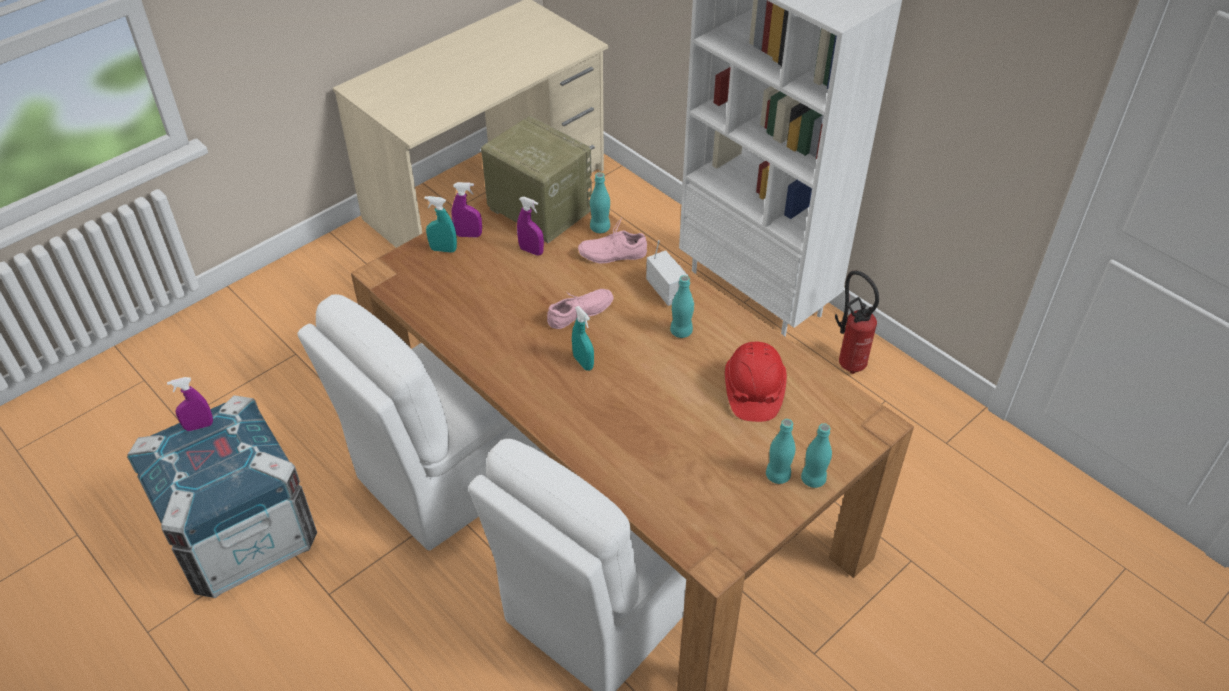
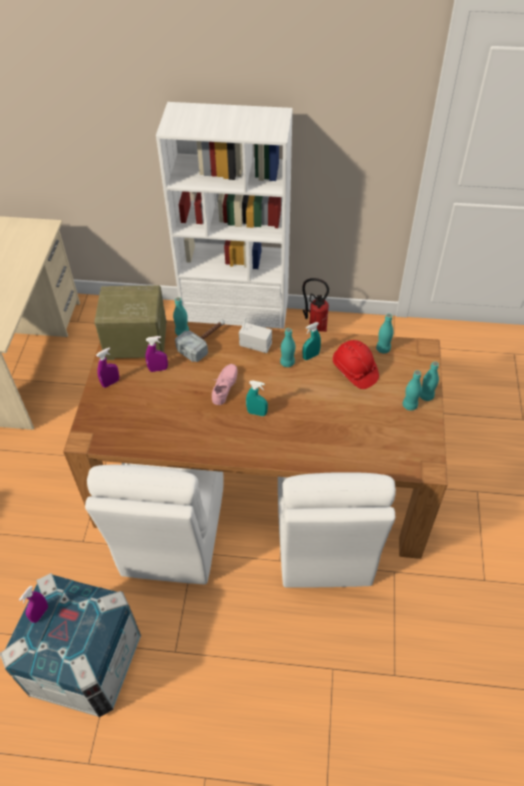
camera: 40 degrees left, 5 degrees up
(443, 249) = (105, 401): turquoise spray bottle -> turquoise spray bottle (311, 356)
(612, 252) = (204, 342): pink shoe -> hammer
(821, 390) = (383, 349): none -> turquoise bottle

